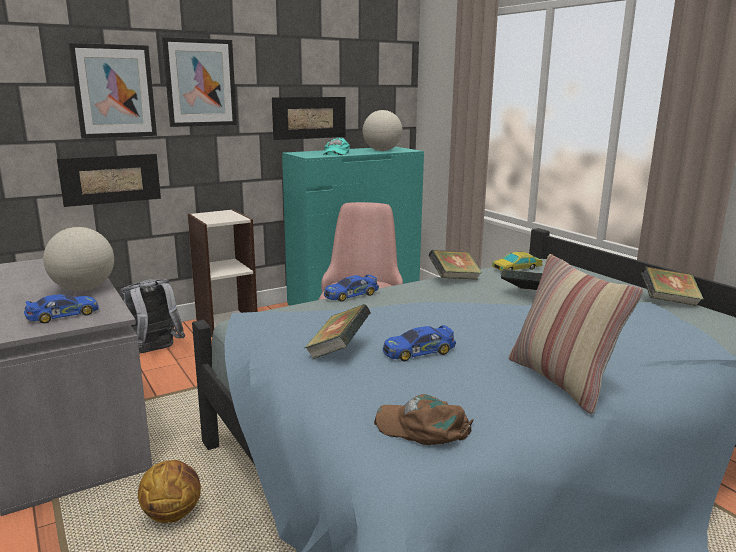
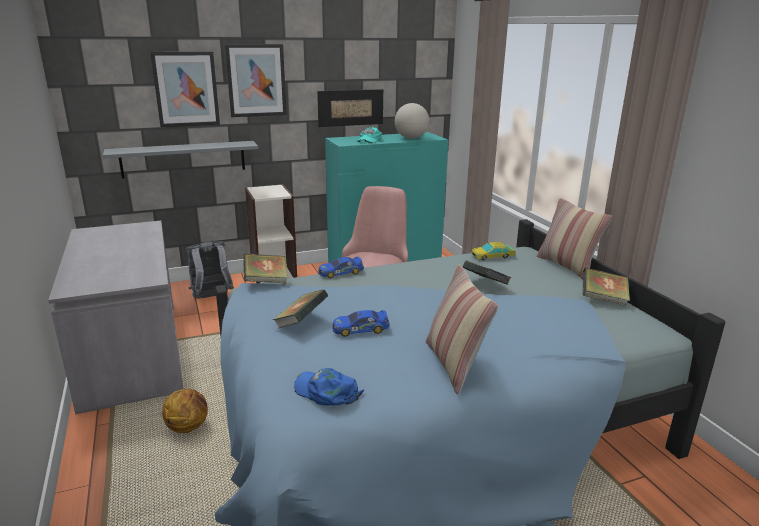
camera: 10 degrees right, 5 degrees up
(63, 315) = (120, 276): toy car -> none
(83, 289) = (142, 254): globe -> none
(111, 179) = (183, 159): picture -> grey shelf
(423, 428) = (327, 391): brown cap -> blue cap
(454, 279) = (432, 263): book -> book (266, 281)
(604, 273) = (567, 266): none -> pillow

